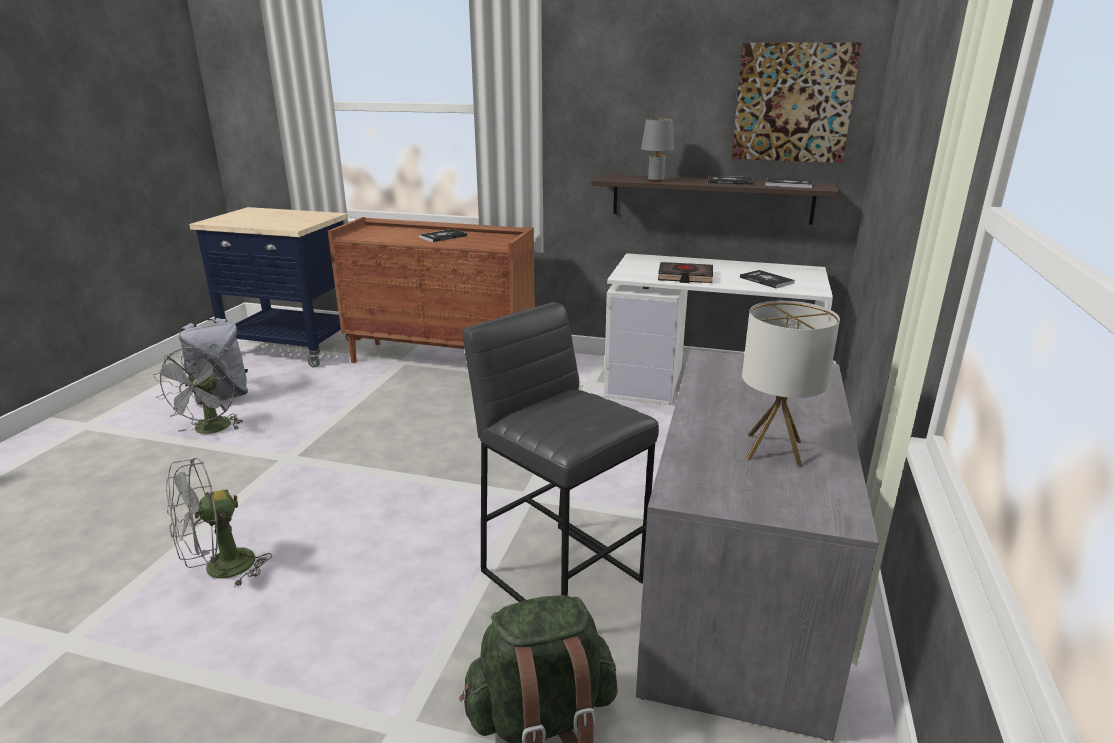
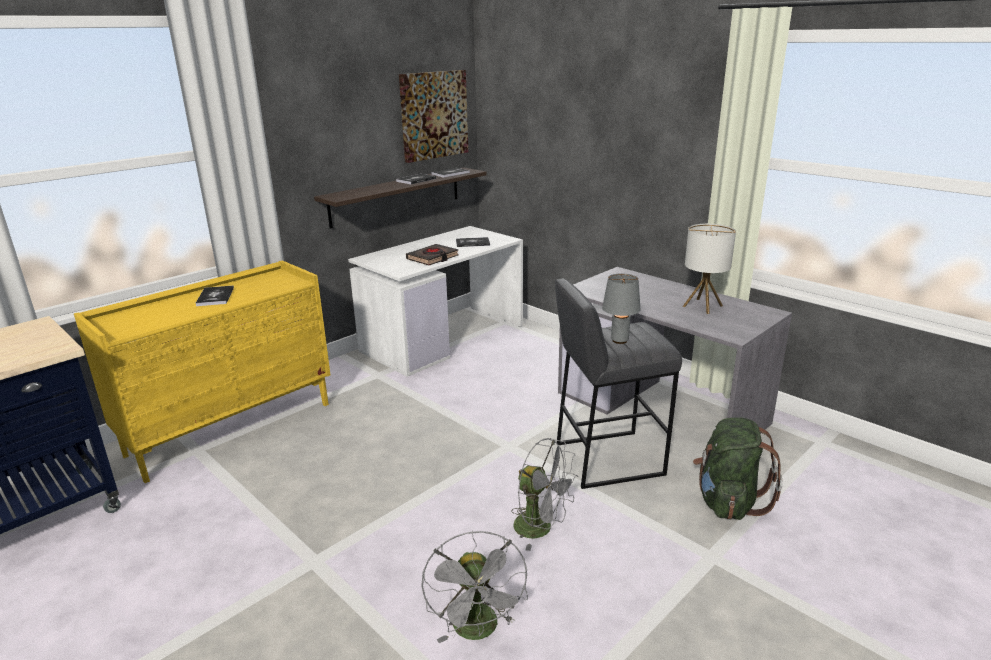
camera: 60 degrees left, 0 degrees up
(210, 430) = (173, 617): grey fan -> grey fan (541, 528)
(221, 397) = (87, 599): grey backpack -> none
(442, 361) = (233, 428): brown cabinet -> yellow cabinet
(655, 181) = (375, 191): grey table lamp -> grey table lamp (619, 340)

